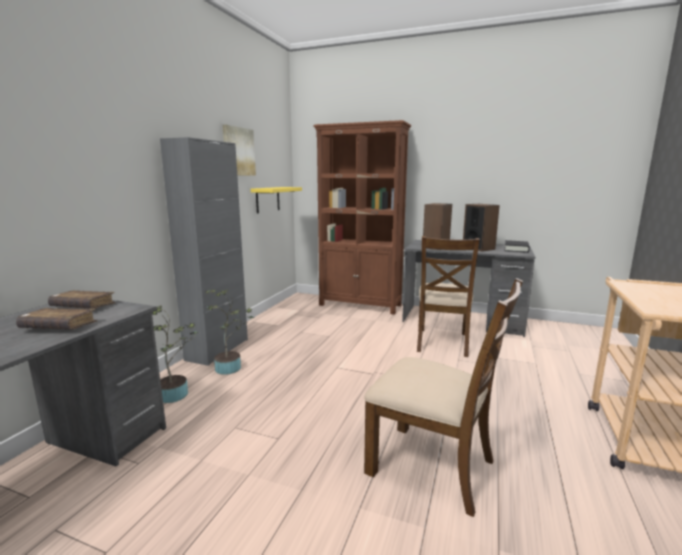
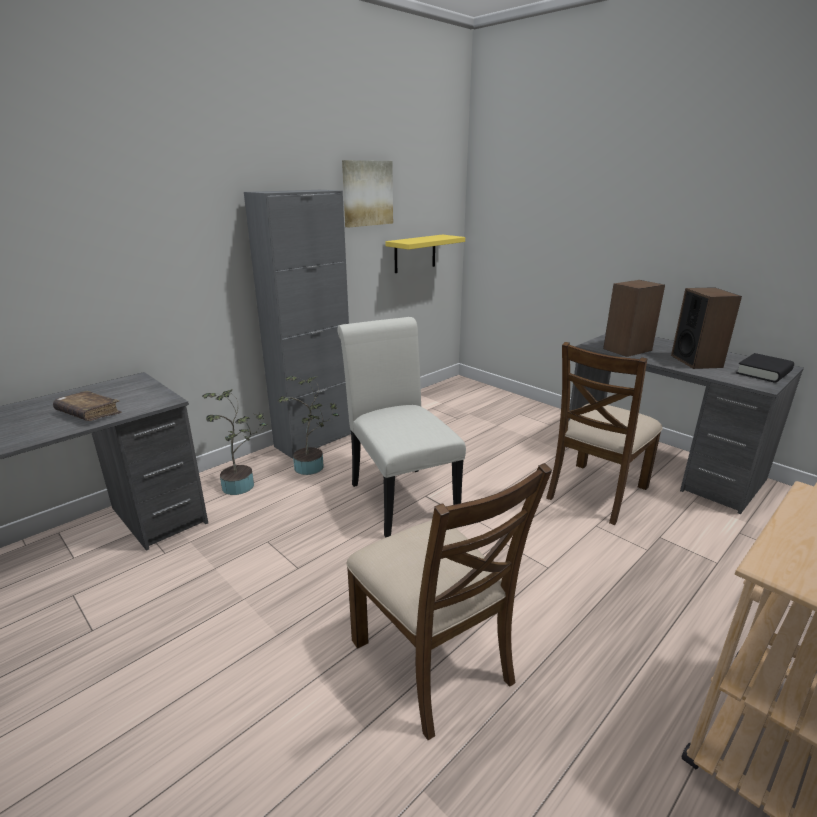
camera: 25 degrees right, 10 degrees up
(83, 307) = (131, 390): brown book -> none
(318, 371) = (399, 496): none -> white chair
(360, 305) = (527, 409): brown bookcase -> none

